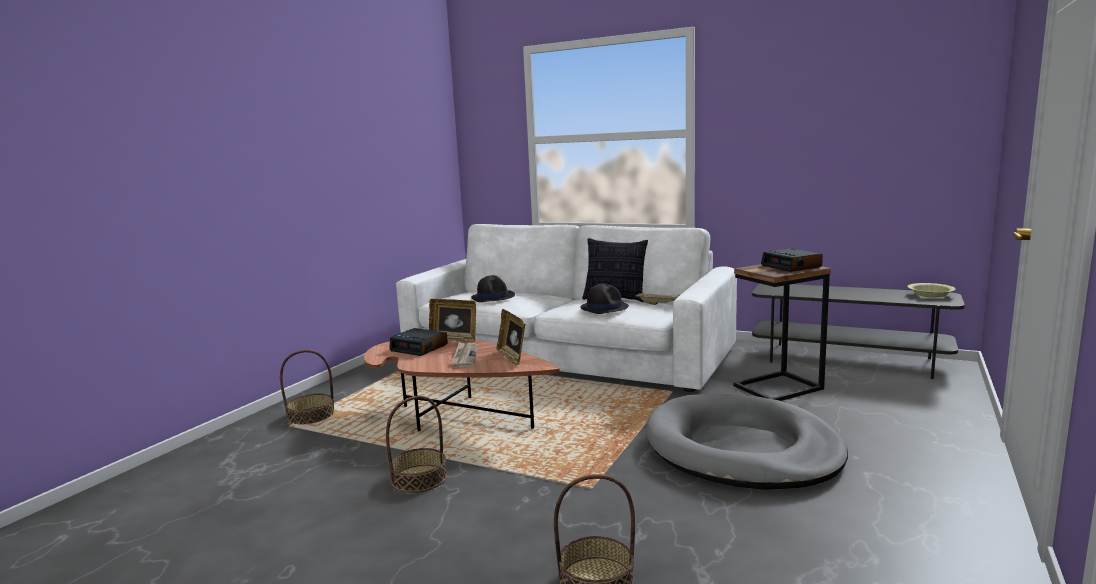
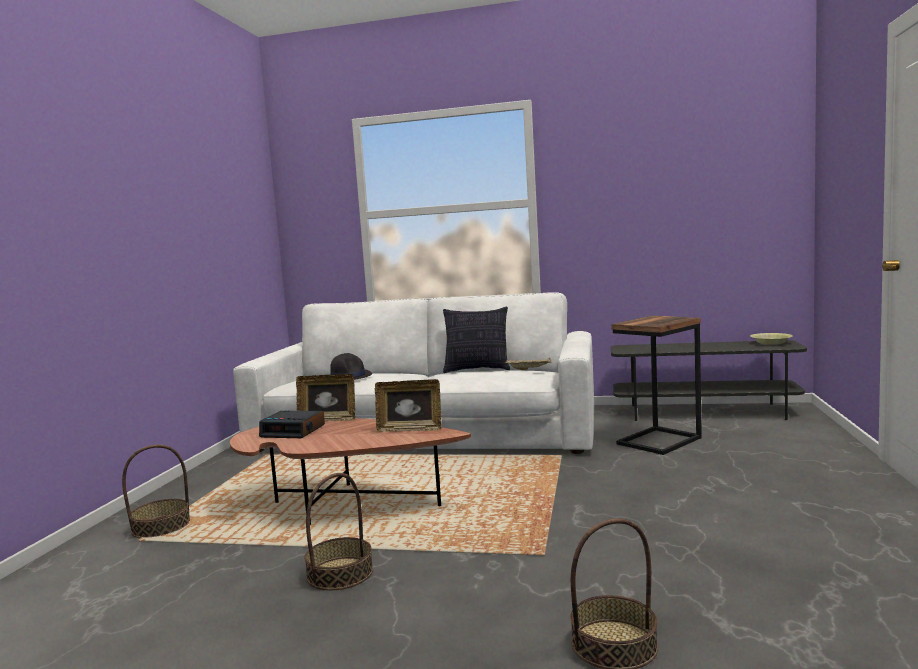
camera: 15 degrees left, 5 degrees down
(465, 357) = (355, 434): newspaper -> none
(512, 357) = (410, 429): picture frame -> picture frame turned 45 degrees counterclockwise
(604, 307) = (478, 376): black hat -> none
(741, 449) = (666, 497): grey dog bed -> none
(792, 266) = (664, 319): alarm clock -> none

